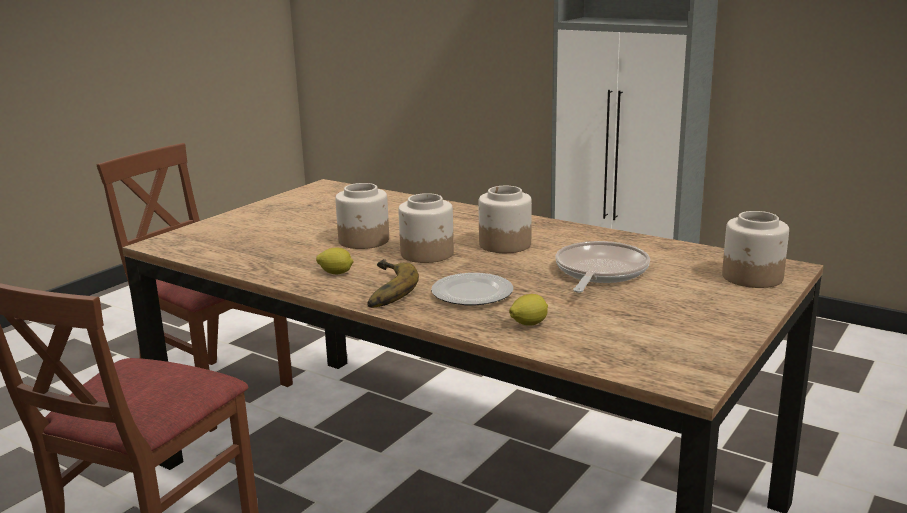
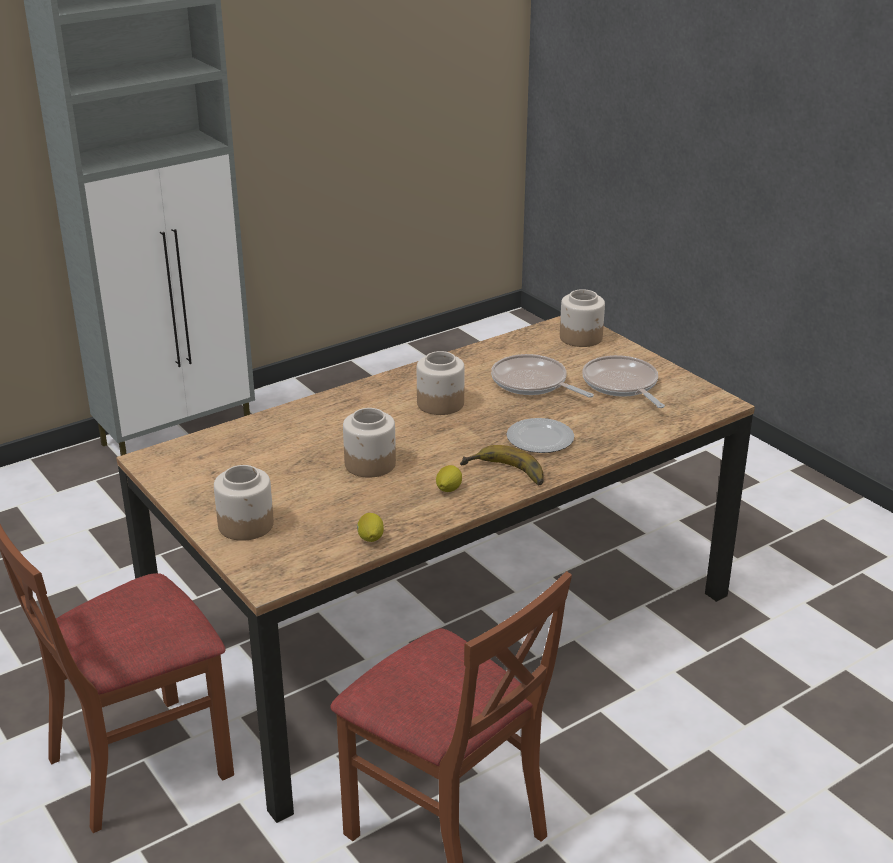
camera: 70 degrees left, 10 degrees up
(427, 254) = (434, 440): jar -> jar (246, 524)
(528, 324) = (610, 430): lemon -> lemon (370, 539)
(656, 314) = (622, 385): none -> frying pan

